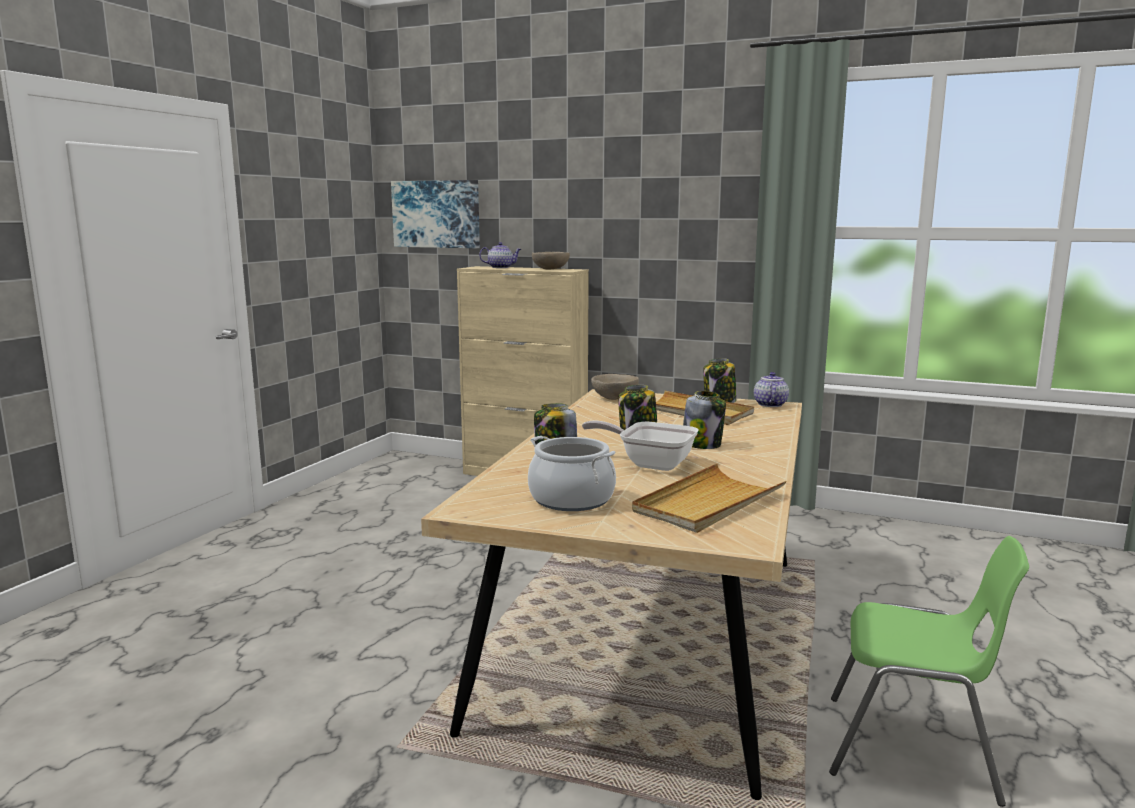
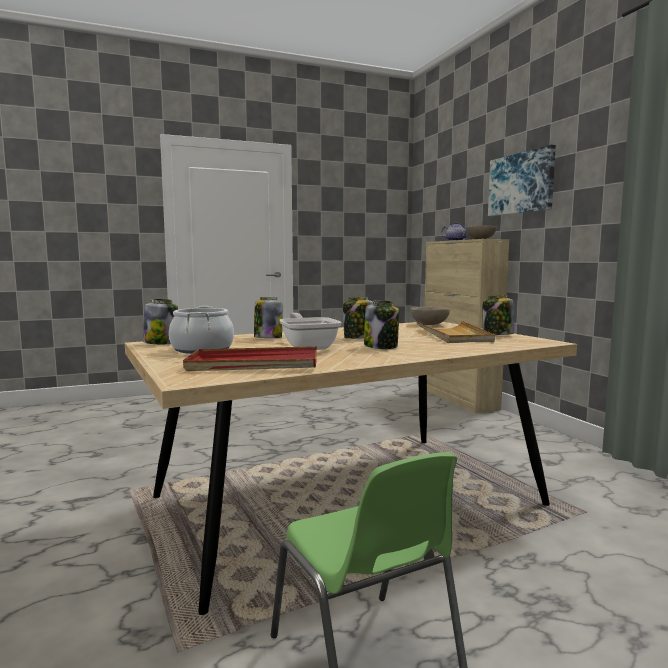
camera: 45 degrees right, 5 degrees down
(436, 214) = (435, 208): picture -> picture (521, 183)
(477, 504) = (161, 343): none -> jar
(708, 503) = (253, 364): beige tray -> red tray
(769, 404) = (538, 340): teapot -> none

